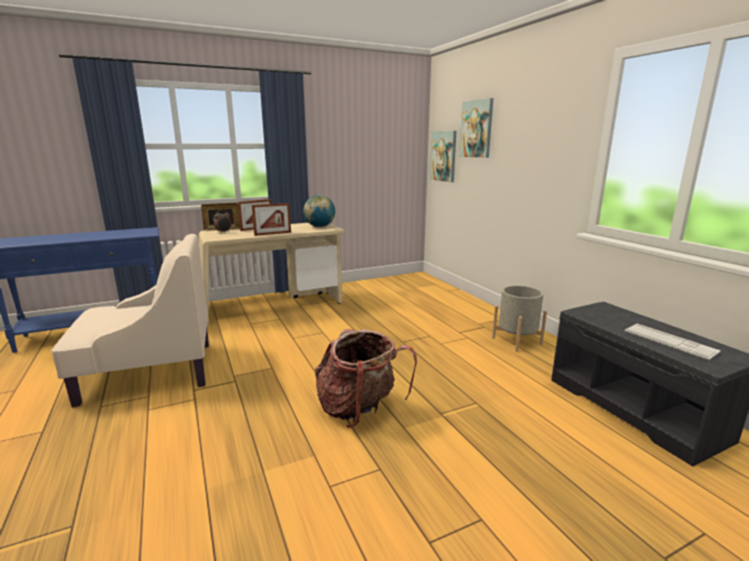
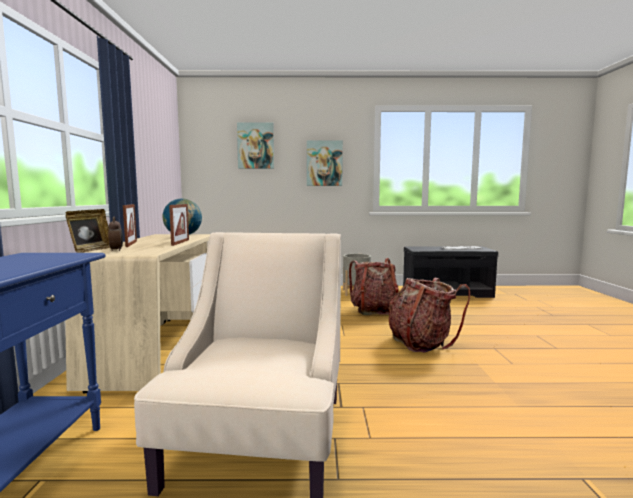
camera: 65 degrees left, 10 degrees down
(443, 156) = (210, 169): picture -> picture (324, 163)
(453, 363) = (374, 310): none -> backpack

